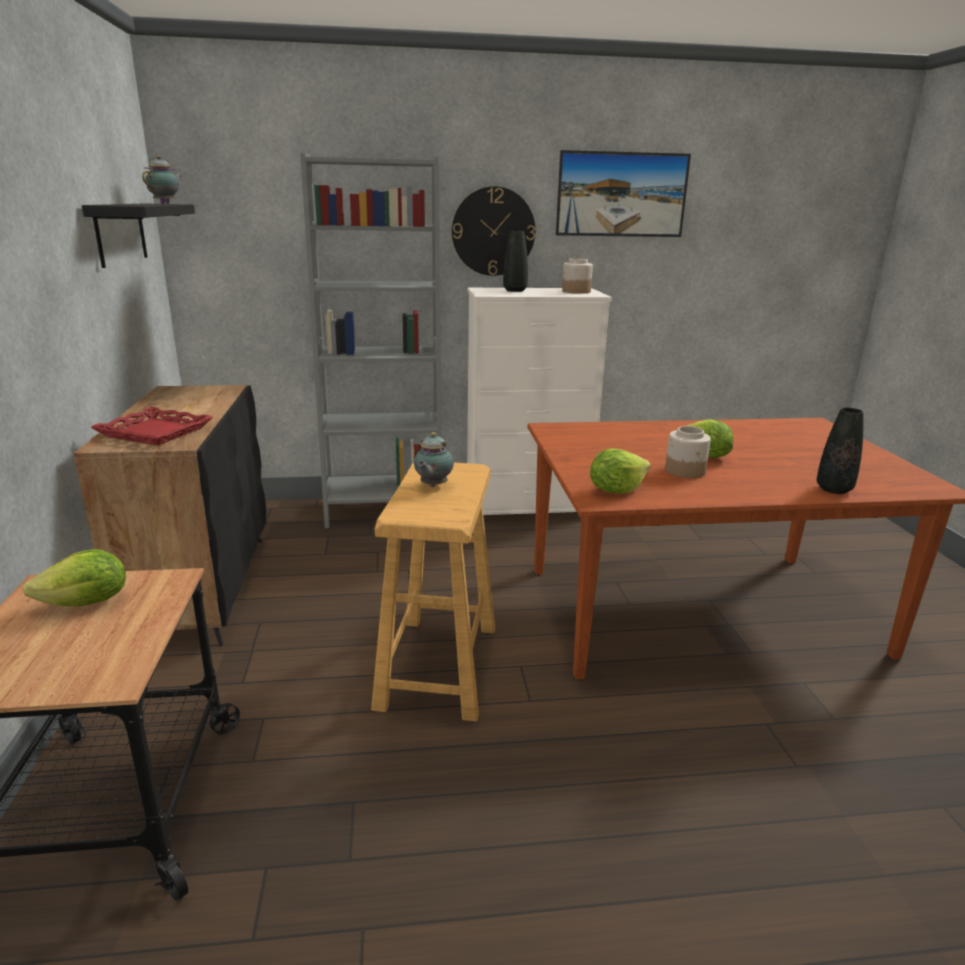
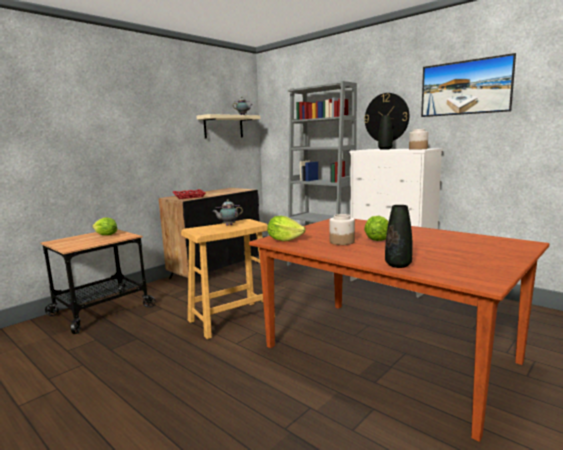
camera: 50 degrees right, 10 degrees down
(120, 233) = (223, 127): black shelf -> beige shelf

